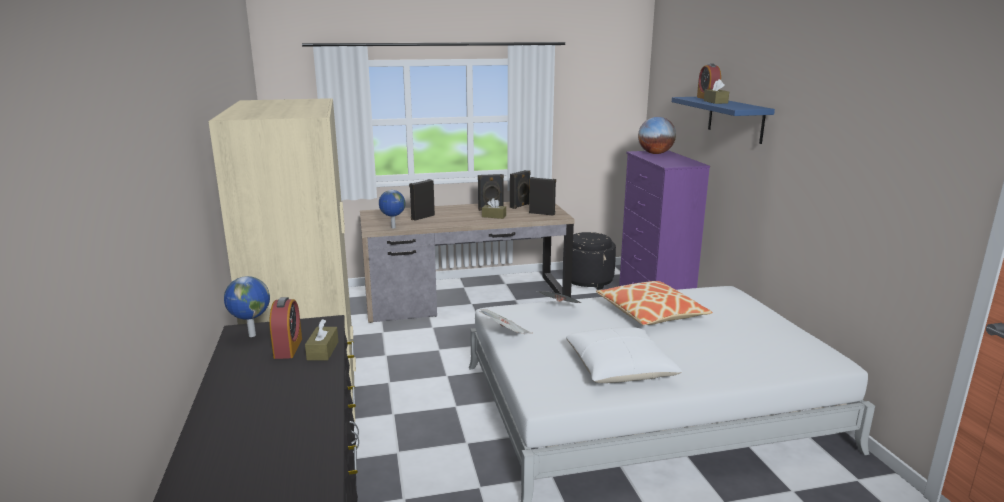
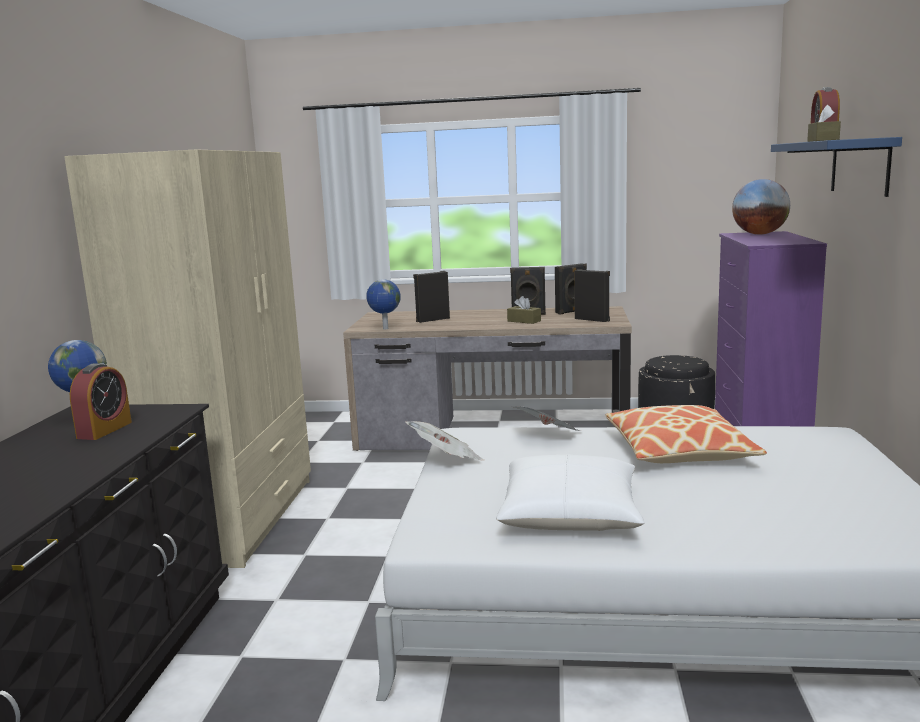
camera: 20 degrees right, 5 degrees down
(322, 351) = (136, 436): brown tissue box -> none

